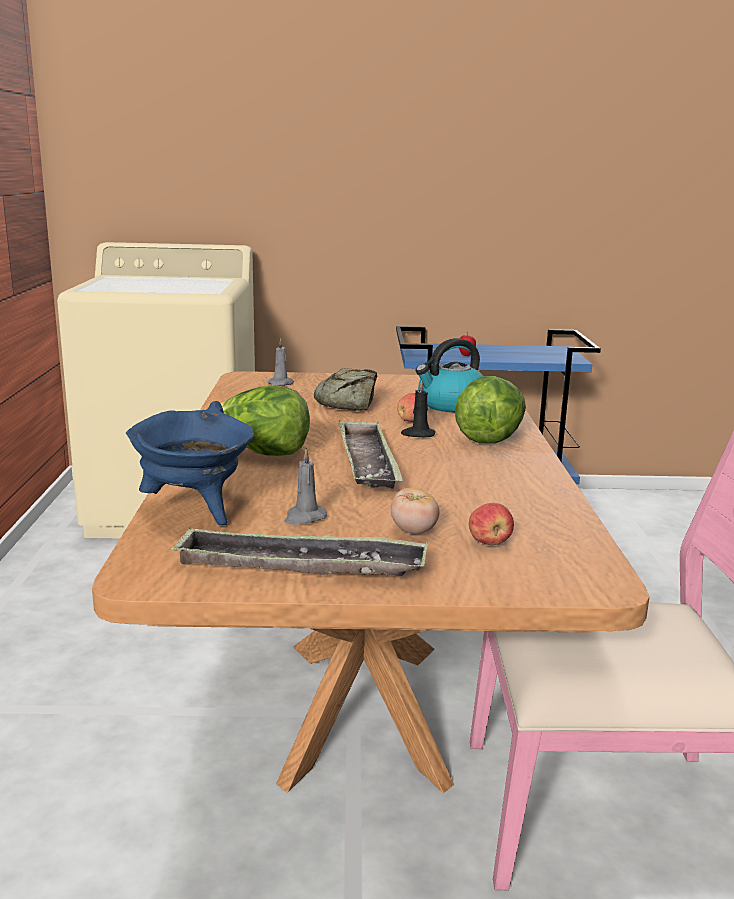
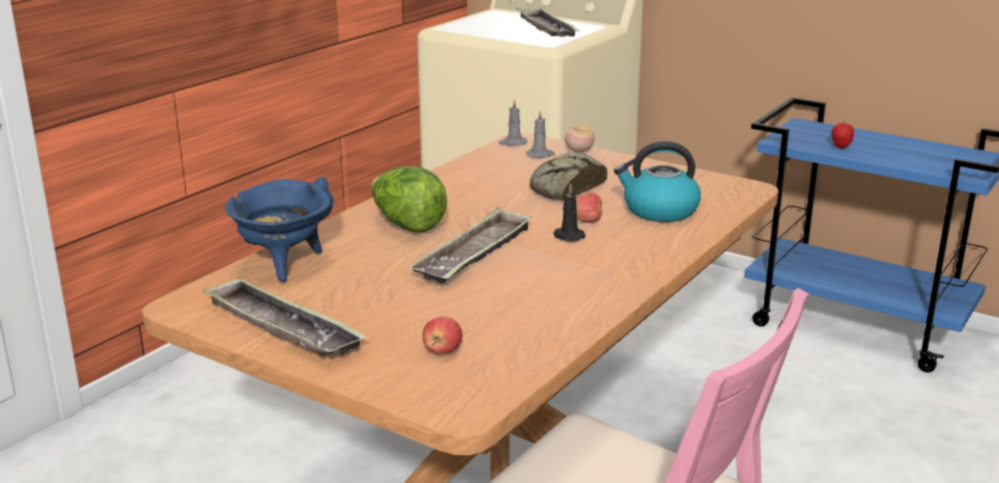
camera: 35 degrees right, 5 degrees up
(185, 283) = (546, 29): none -> tray
(304, 518) = (345, 291): grey candle -> grey candle (512, 143)
(414, 531) = (404, 324): tomato -> tomato (579, 151)
(489, 438) = (628, 255): lettuce -> none

